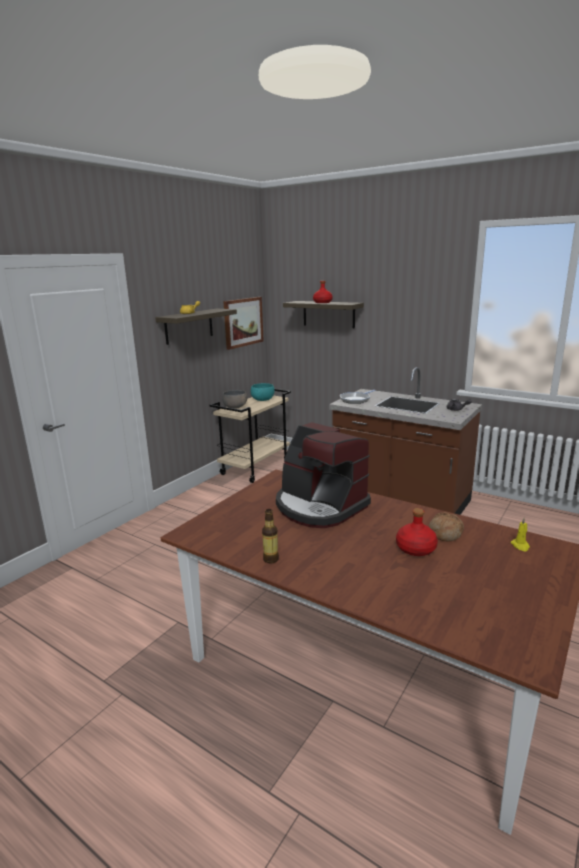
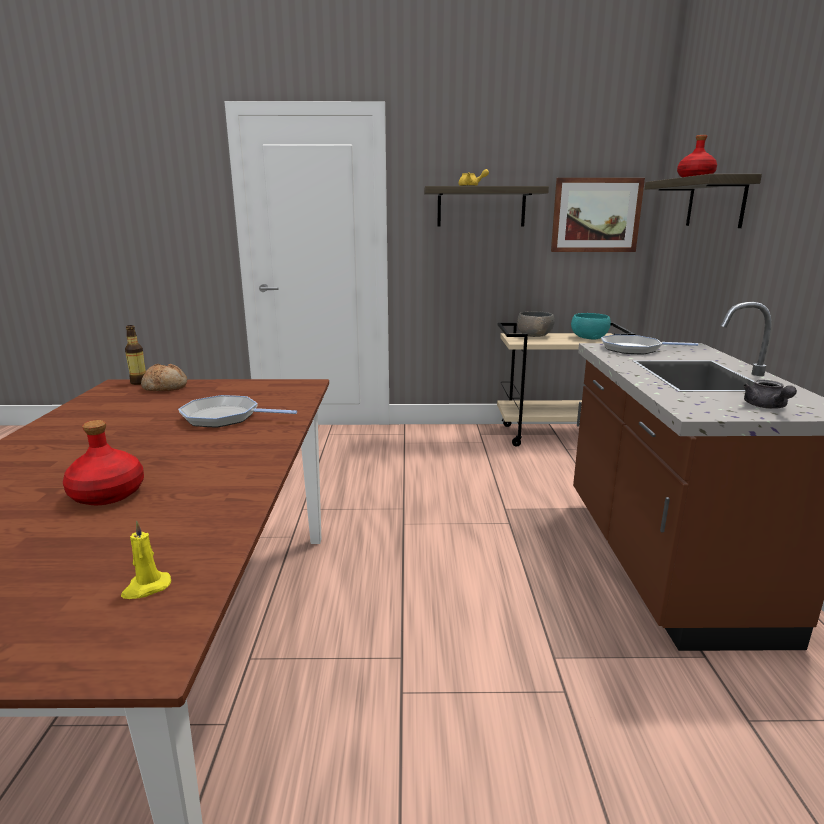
camera: 55 degrees right, 0 degrees up
(270, 559) = (59, 425): bottle -> bottle (139, 382)
(319, 506) = (225, 417): coffee machine -> frying pan
(444, 533) = (177, 506): bread -> bread (166, 387)

